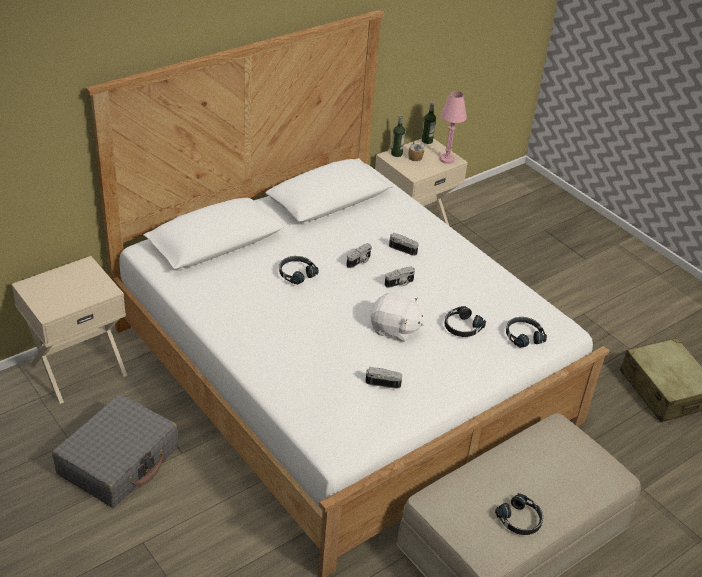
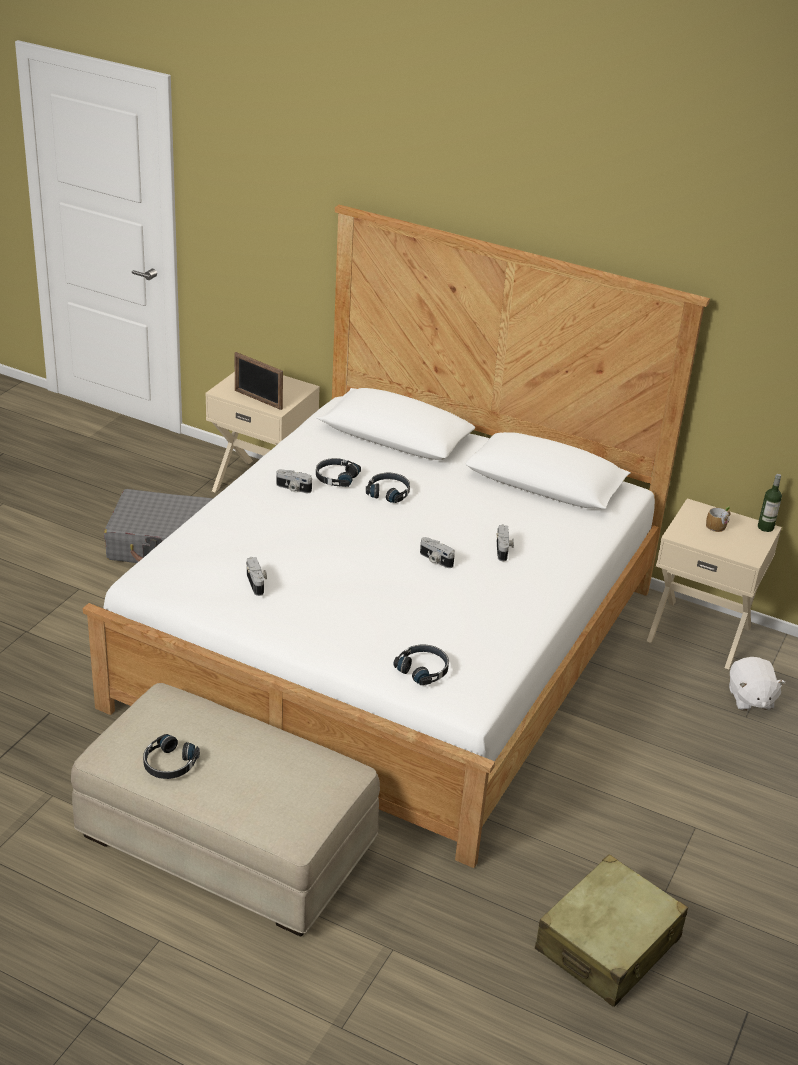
camera: 65 degrees right, 5 degrees down
(83, 296) = (258, 399): none -> picture frame
(359, 261) = (449, 526): camera -> camera (293, 488)
(394, 329) = (355, 575): white plush toy -> white plush toy (750, 698)
(396, 154) = (706, 511): bottle -> none
(447, 159) = (743, 551): pink table lamp -> none
(462, 327) = (400, 621): black headphones -> black headphones (336, 478)

